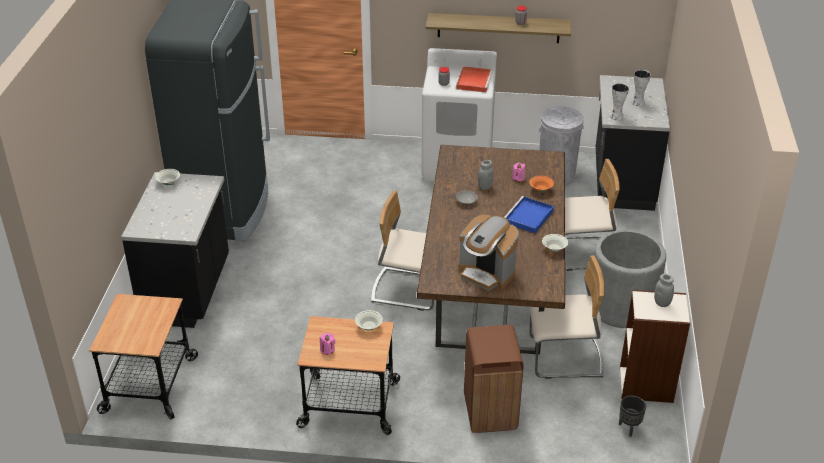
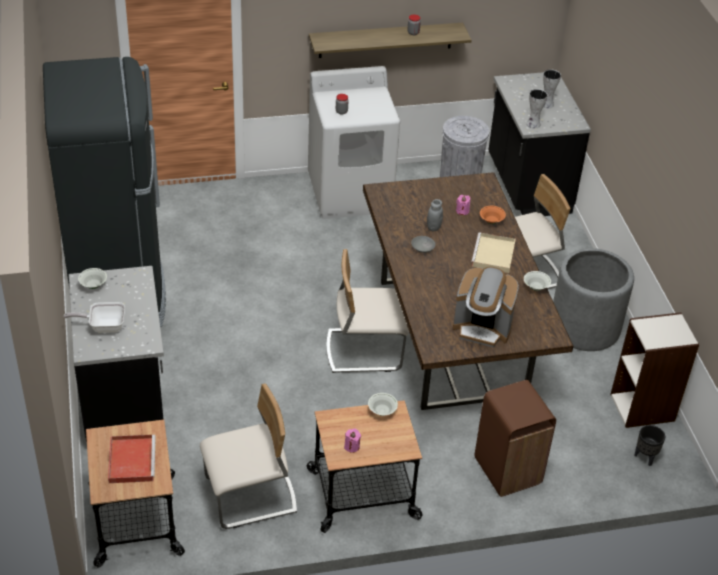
camera: 20 degrees left, 5 degrees up
(159, 214) = (103, 326): none -> frying pan
(474, 81) = (372, 103): red tray -> red tray (131, 460)
(528, 217) = (493, 255): blue tray -> beige tray
(565, 358) = (554, 395): beige chair -> beige chair (251, 497)
(662, 303) = (664, 328): grey jar -> none

